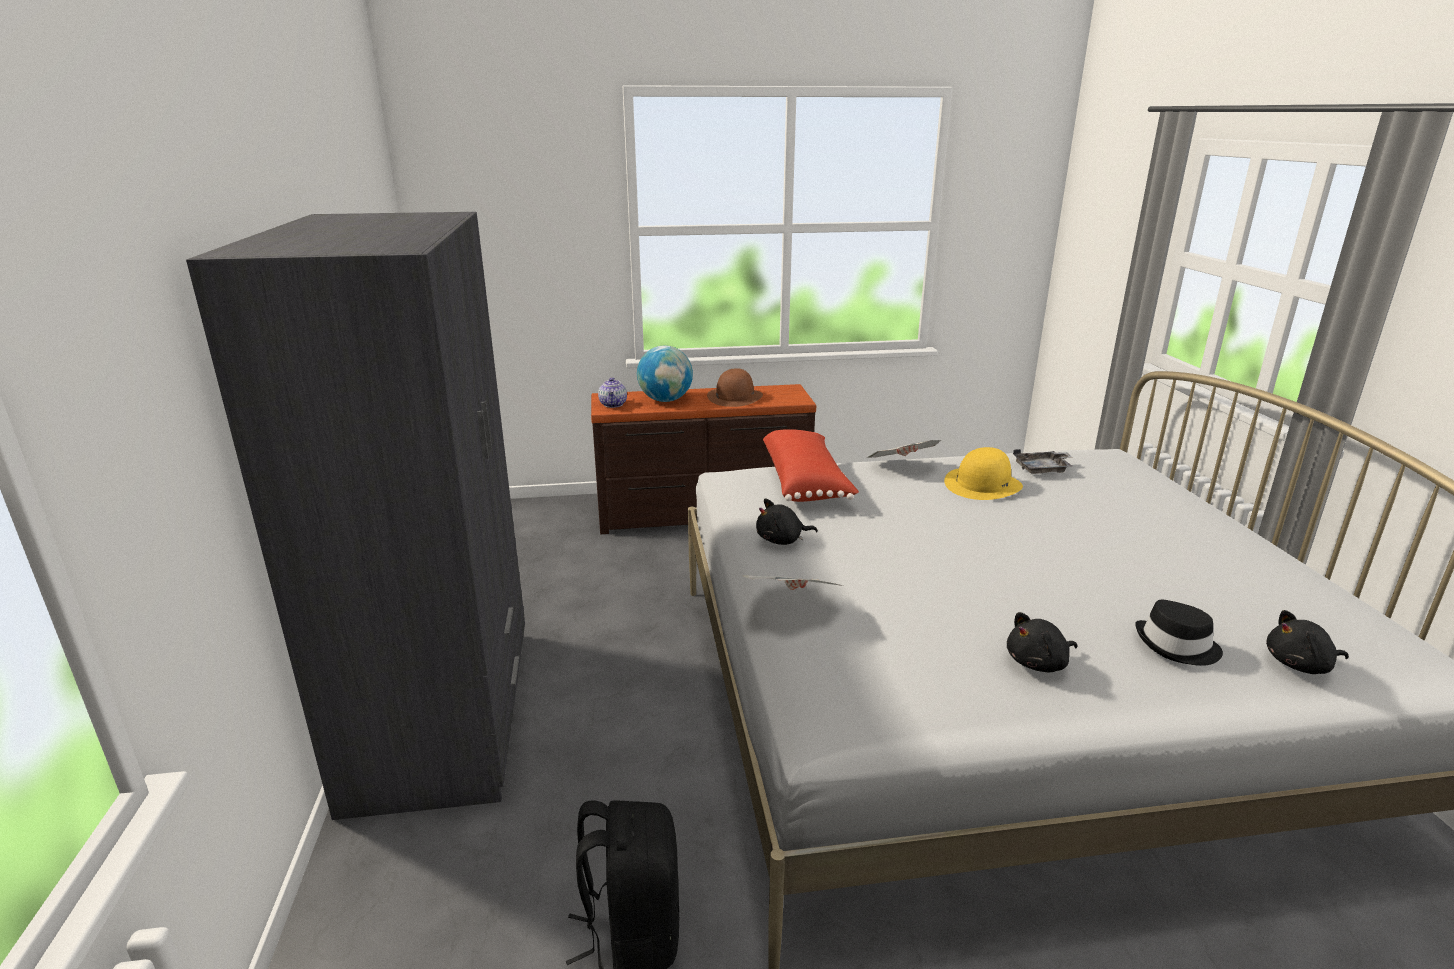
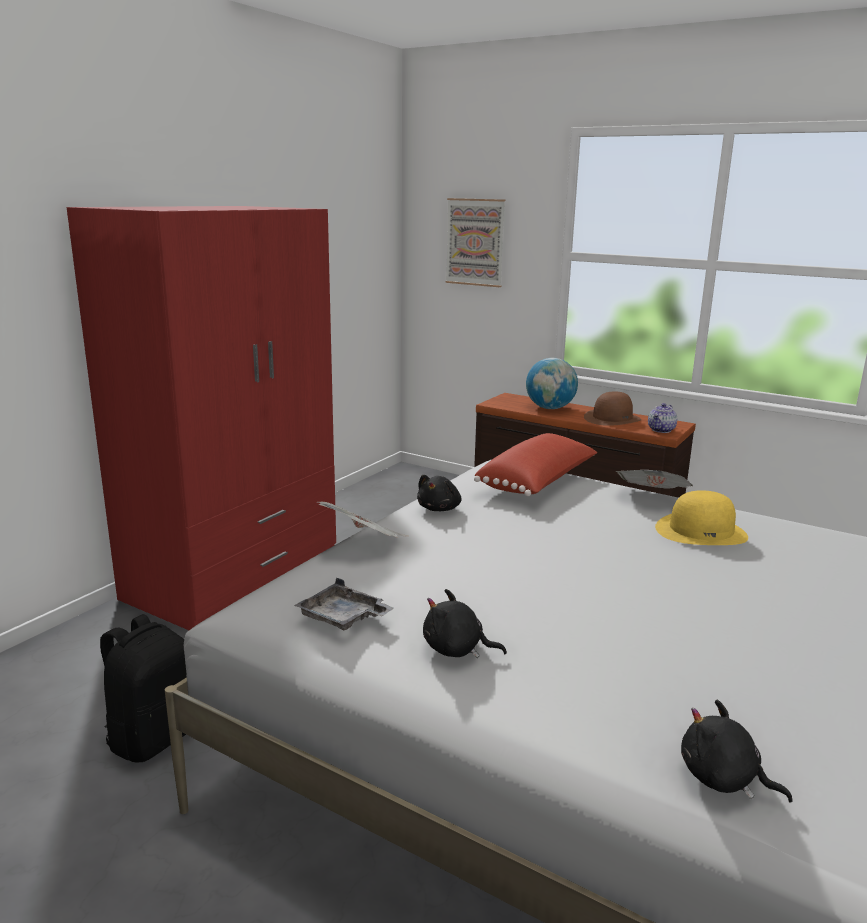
camera: 40 degrees right, 5 degrees down
(445, 713) = (235, 575): grey wardrobe -> red wardrobe
(514, 223) = (475, 242): none -> picture
(613, 404) = (504, 402): teapot -> teapot (661, 430)
(782, 540) = (440, 508): black plush toy -> black plush toy turned 90 degrees counterclockwise
(1043, 469) = (801, 542): grey tray -> grey tray (343, 618)
(1177, 646) = (611, 700): black hat -> none

